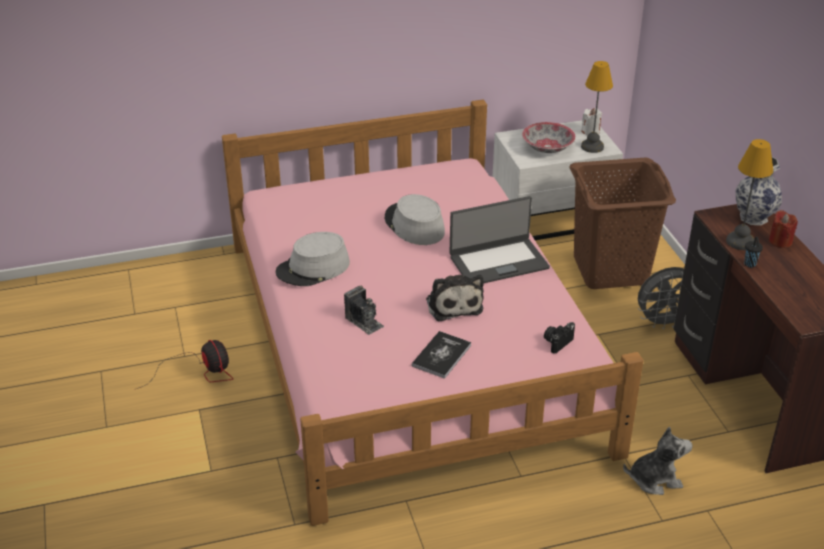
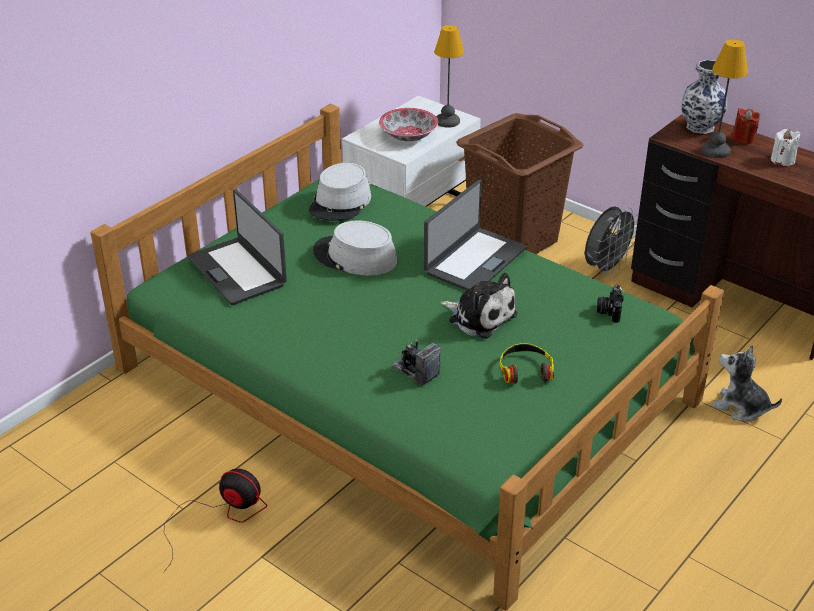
camera: 35 degrees left, 0 degrees up
(313, 268) = (302, 340): grey hat -> grey hat (340, 203)
(325, 204) = (238, 271): none -> laptop
(364, 322) = (415, 371): camera -> camera turned 150 degrees counterclockwise
(411, 342) = (407, 384): pink bed -> green bed
(441, 355) = (525, 369): book -> headphones
(590, 131) = (430, 108): white candle -> white candle (782, 160)
(654, 479) = (740, 407): plush toy -> plush toy turned 105 degrees counterclockwise
(750, 264) = (746, 166): black cup -> none

